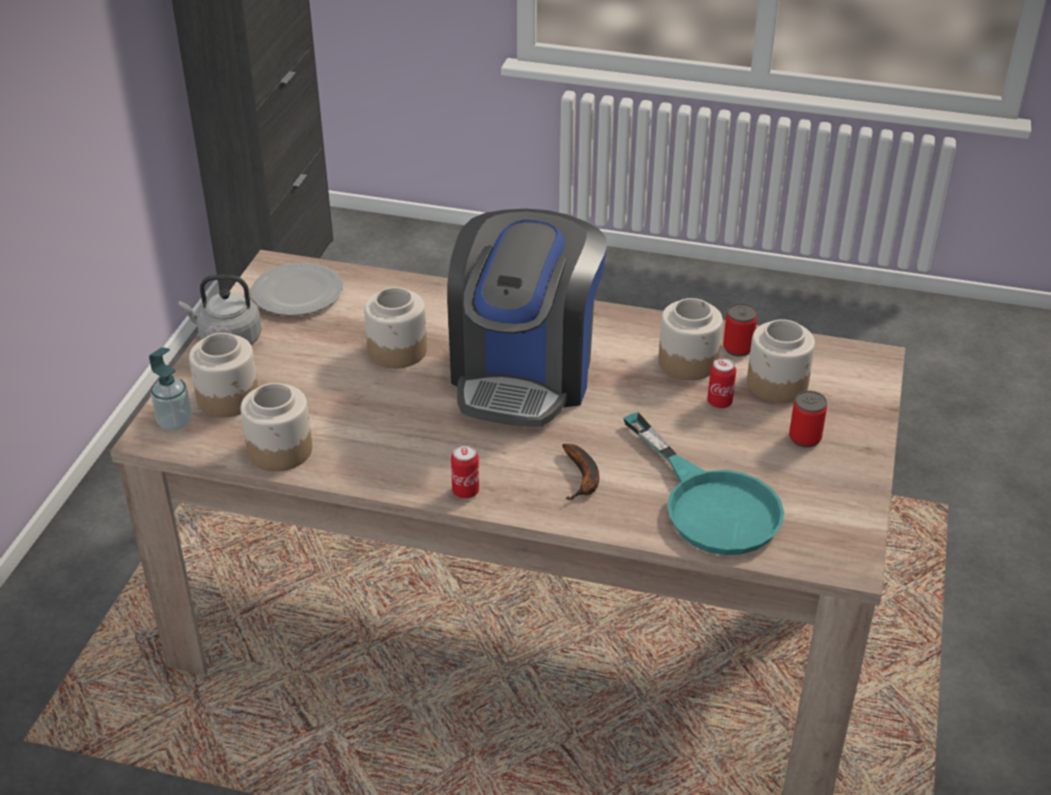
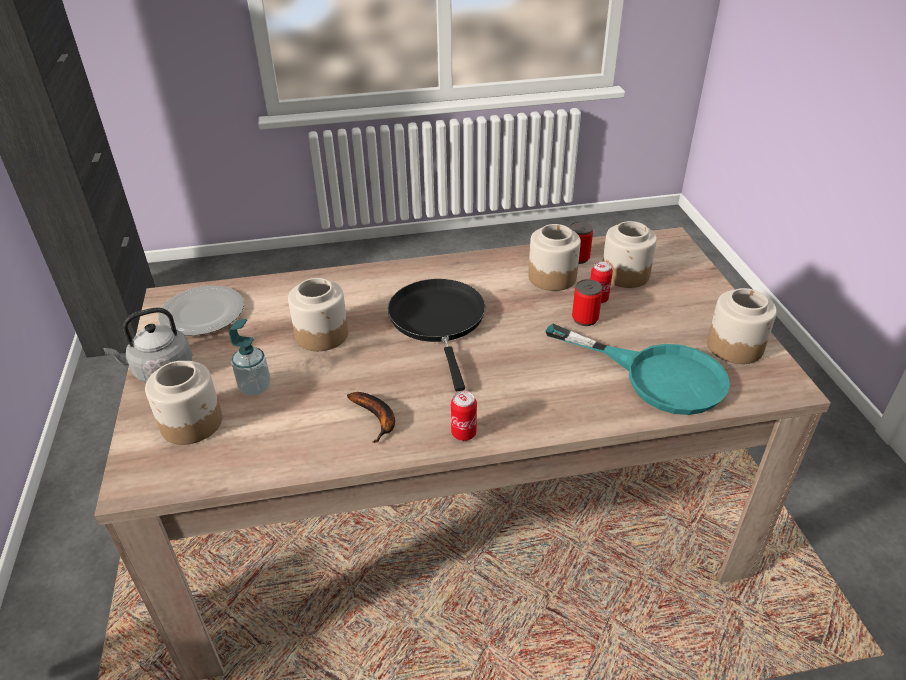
camera: 25 degrees left, 0 degrees up
(175, 422) = (150, 463): soap dispenser -> soap dispenser (255, 387)
(281, 450) = (272, 454): jar -> jar (734, 346)
(525, 373) = (438, 321): coffee machine -> black frying pan
(583, 478) = (548, 389): banana -> banana (377, 418)
(804, 438) = (676, 305): can -> can (585, 319)

